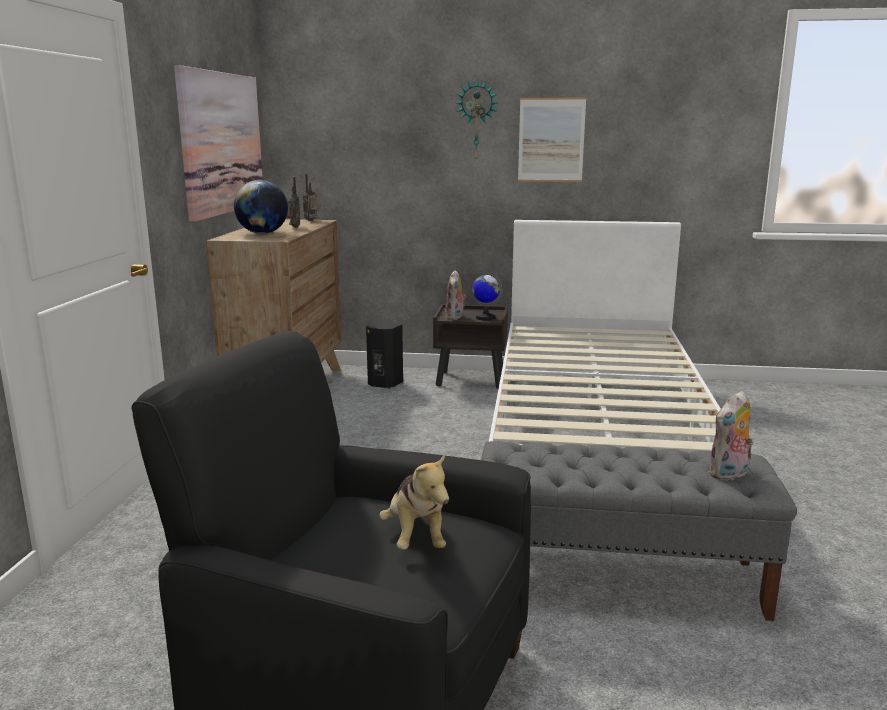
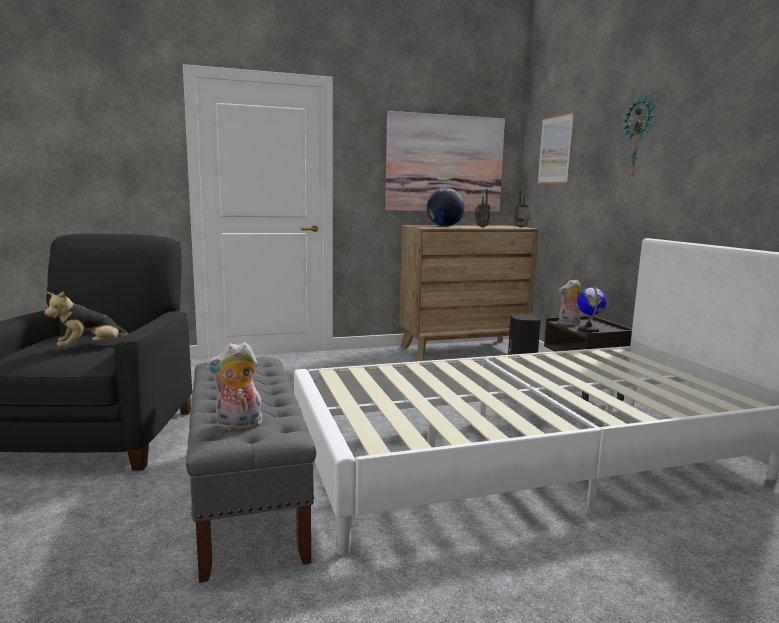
camera: 65 degrees right, 5 degrees down
(551, 140) = (698, 151): picture -> picture (555, 149)
(729, 475) = (238, 426): plush toy -> plush toy turned 45 degrees counterclockwise

